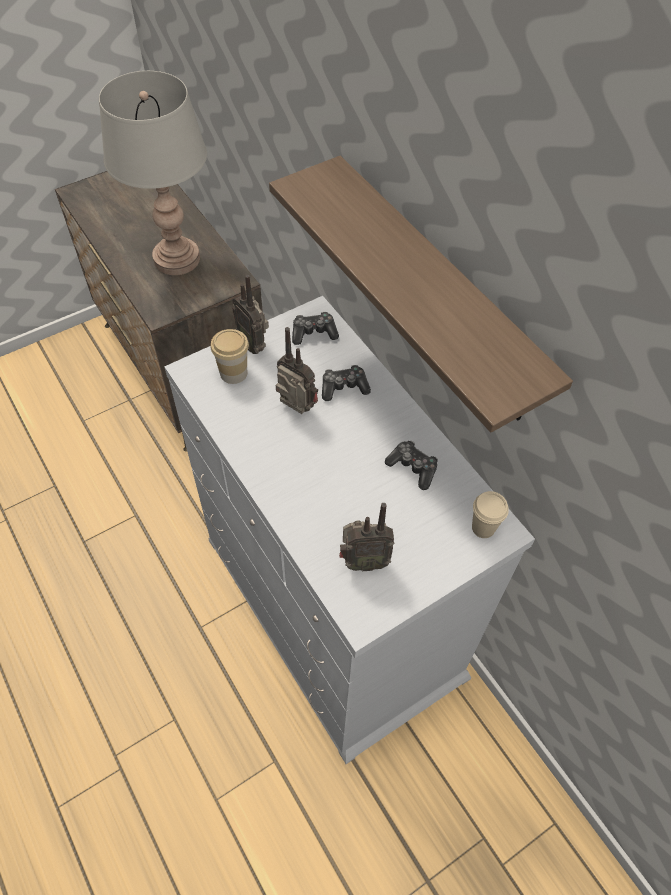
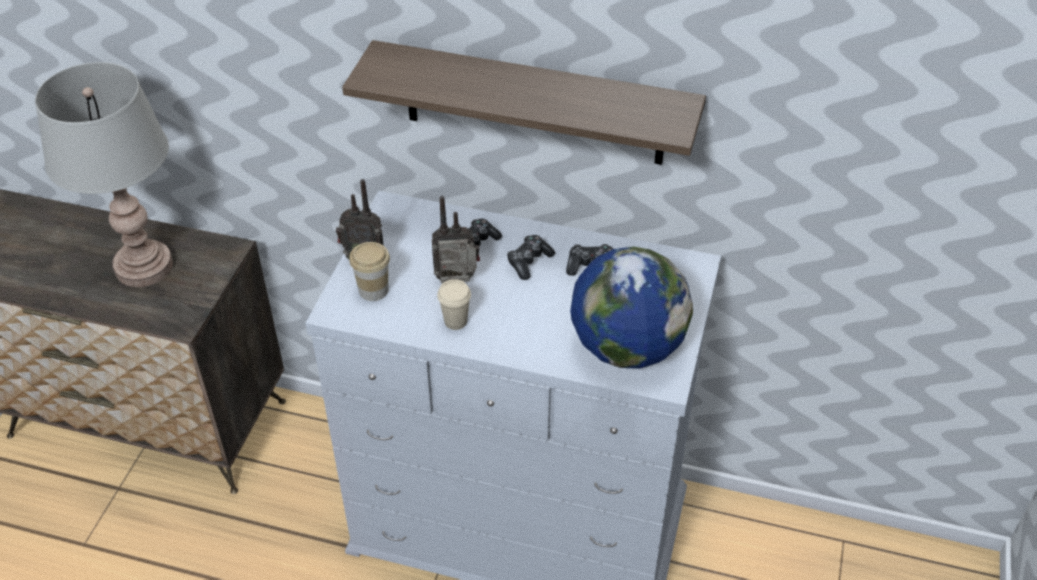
camera: 40 degrees left, 10 degrees down
(314, 333) = (405, 221): game controller -> game controller (529, 261)
(363, 561) = (627, 347): radio -> globe
(483, 528) = (681, 271): beige cup -> beige cup (455, 321)

